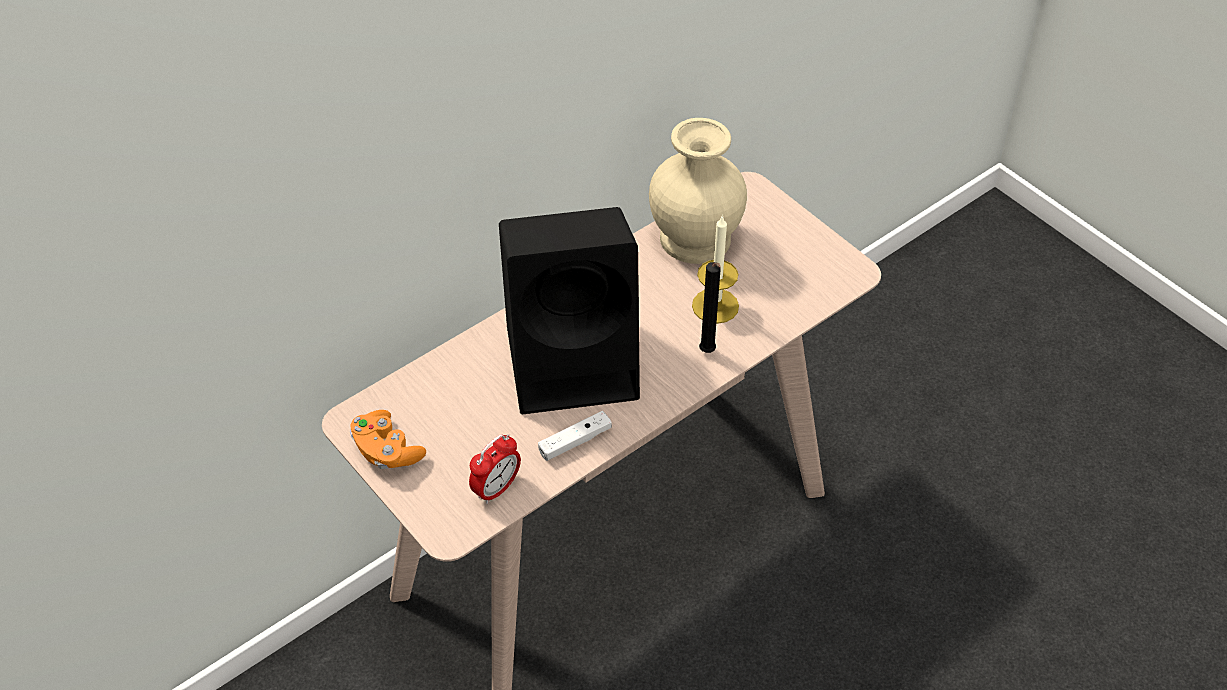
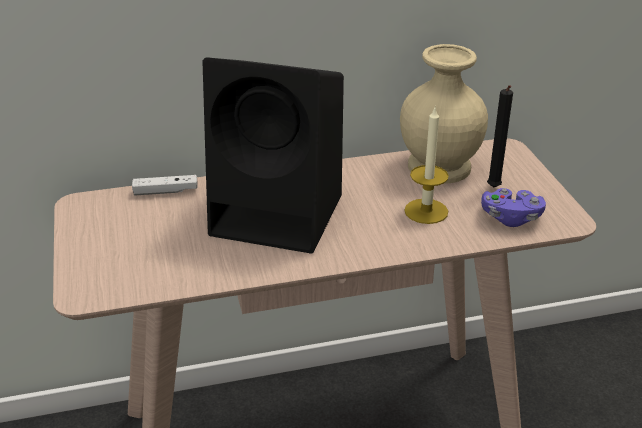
camera: 25 degrees right, 15 degrees down
(386, 451) = (86, 229): orange game controller -> none
(496, 488) = (145, 277): alarm clock -> none
(575, 441) = (236, 266): white game controller -> white game controller (165, 191)
(708, 353) = (397, 240): black candle -> black candle (493, 188)
(799, 287) = (511, 218): none -> purple game controller

